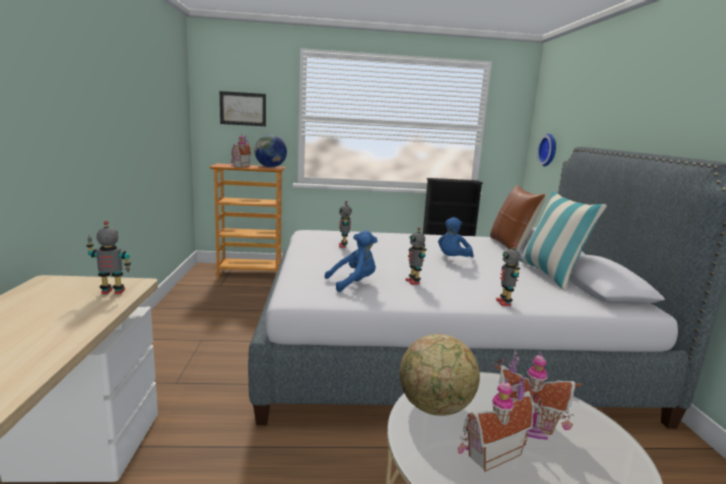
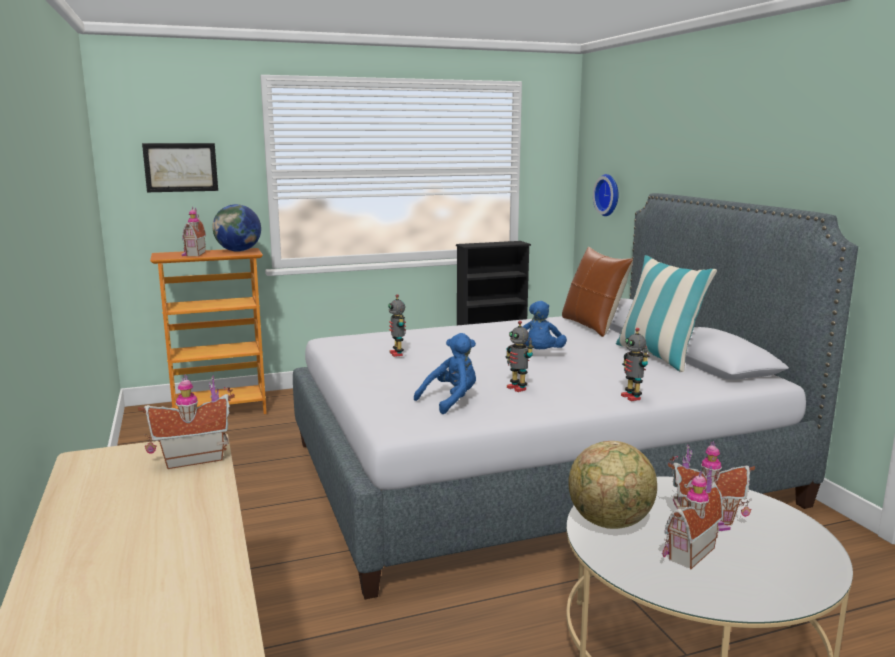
camera: 15 degrees left, 0 degrees up
(112, 292) = (192, 458): toy robot -> toy house

